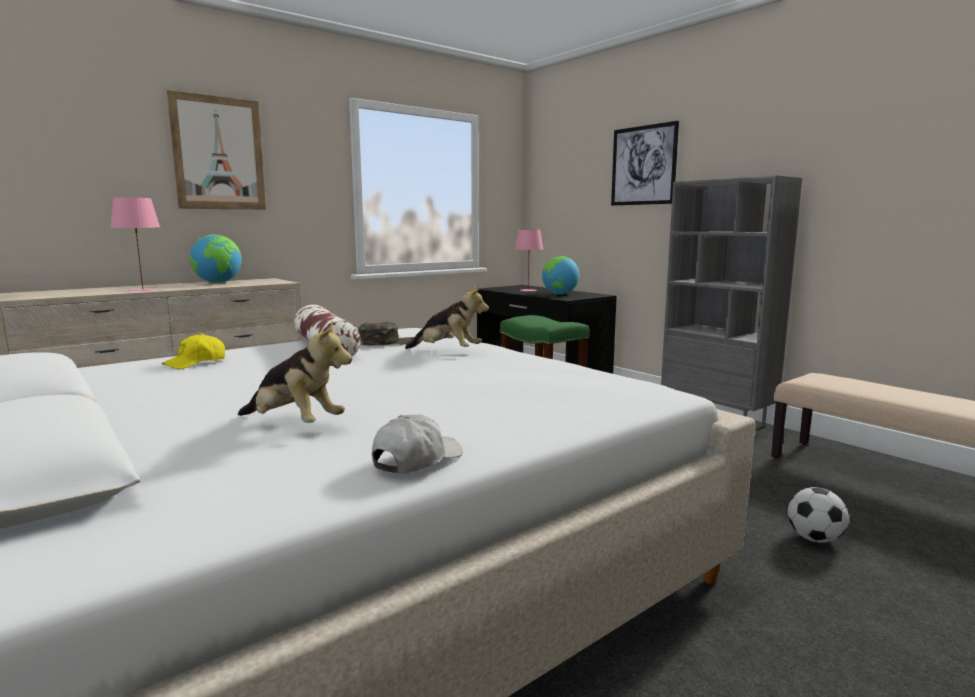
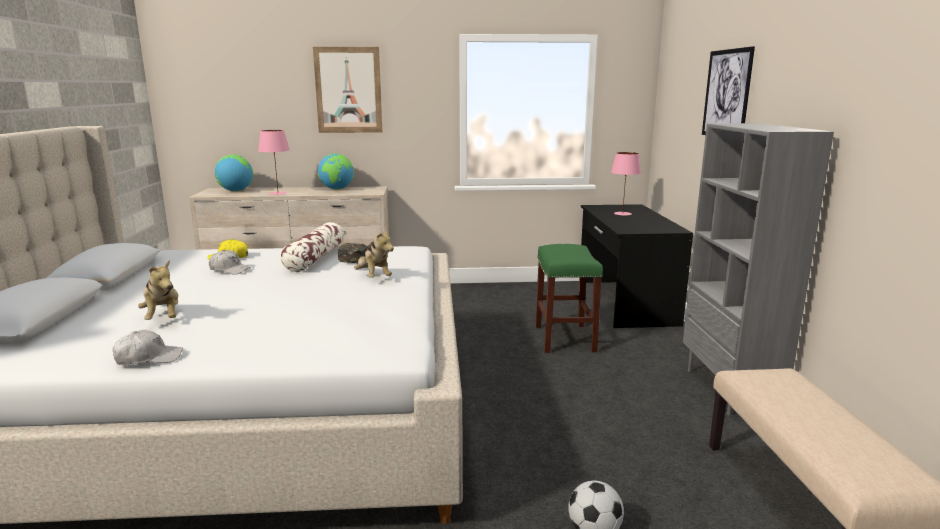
camera: 35 degrees right, 5 degrees up
(238, 371) = (230, 269): none -> white cap
(559, 294) = (638, 223): globe -> globe (235, 191)

